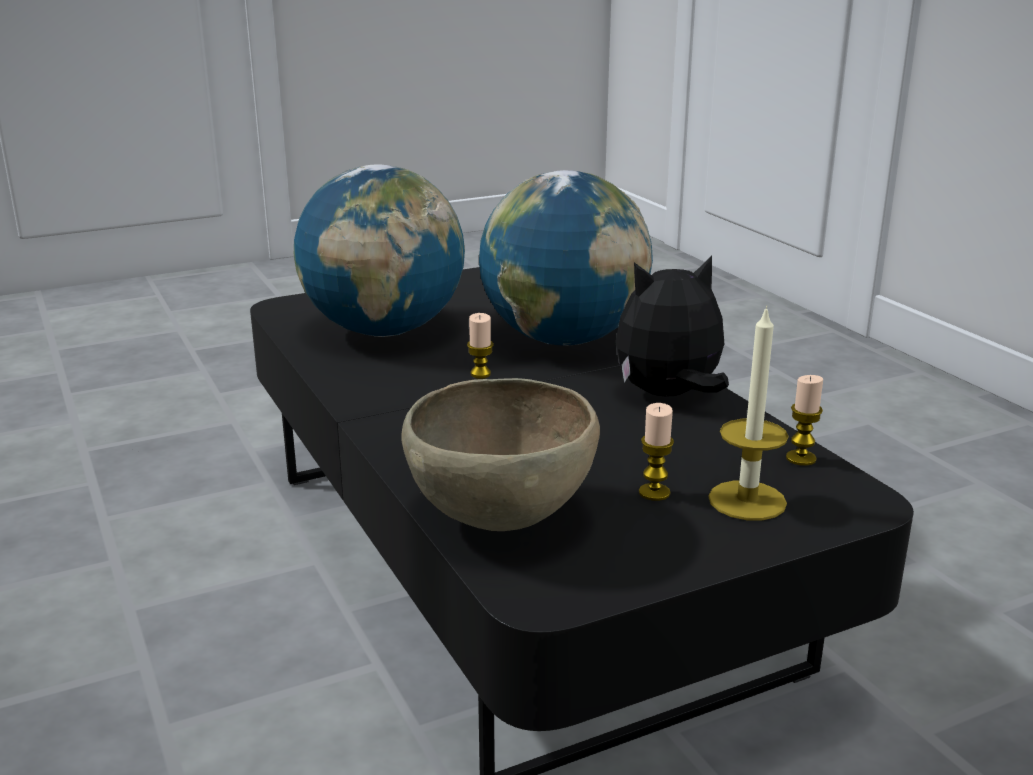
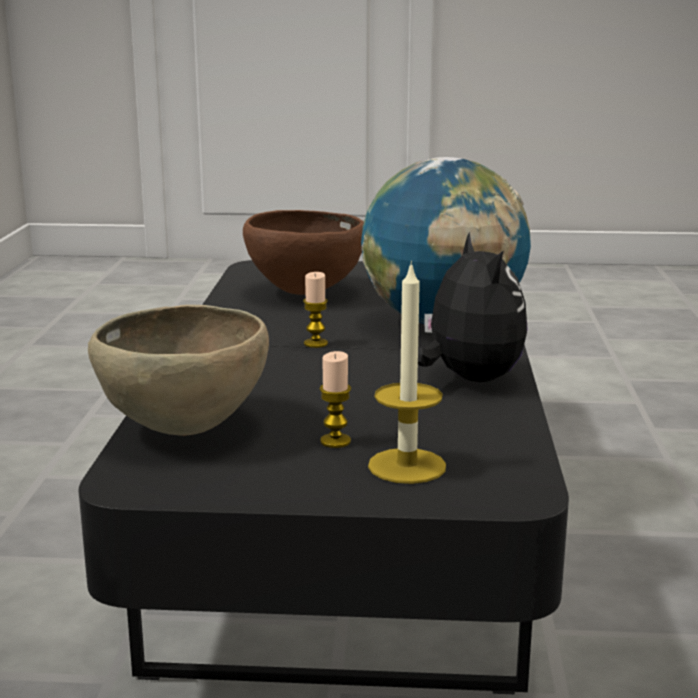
camera: 30 degrees right, 5 degrees down
(384, 331) = (305, 293): globe -> brown bowl
(669, 396) = (469, 379): plush toy -> plush toy turned 60 degrees clockwise
(800, 458) = (513, 449): candle -> none

